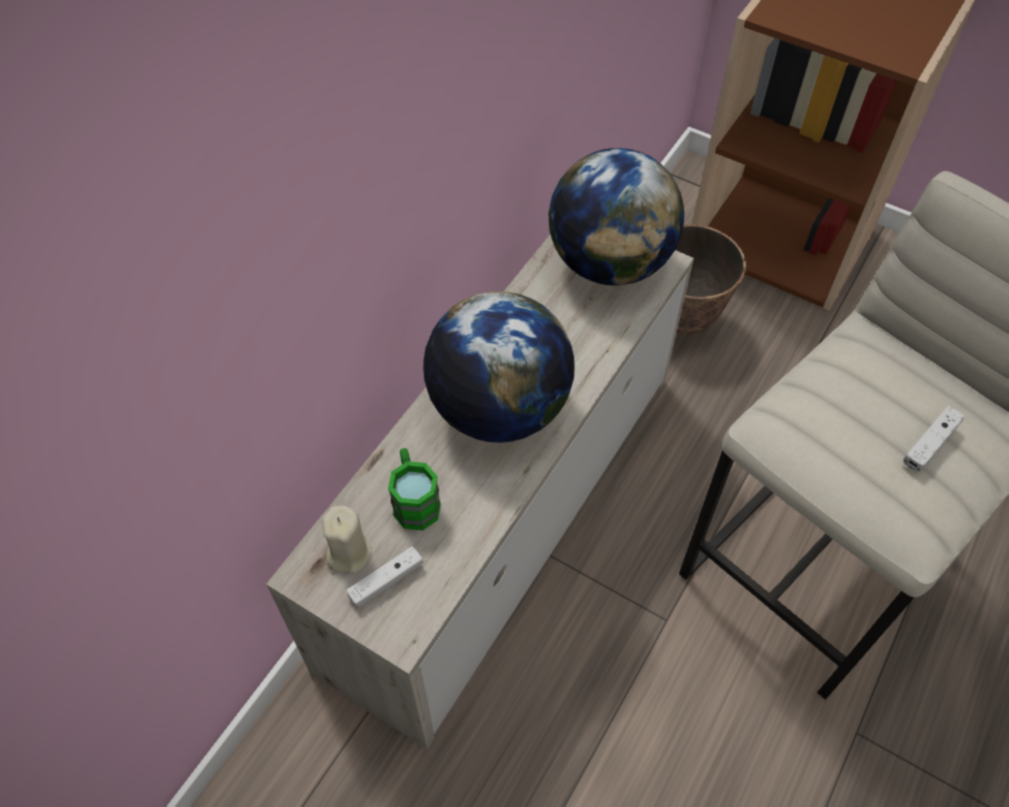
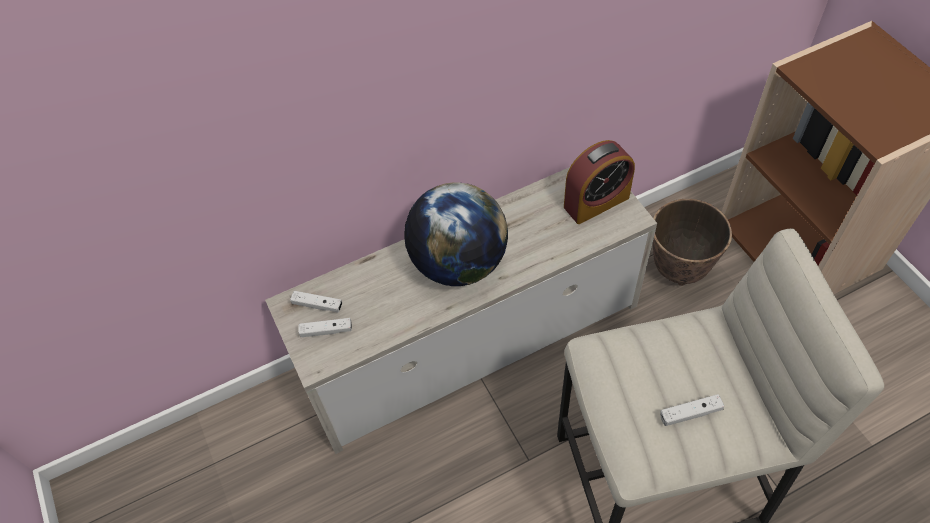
camera: 35 degrees right, 0 degrees up
(348, 553) = (317, 305): beige candle -> white game controller
(414, 500) = (373, 293): green mug -> none
(610, 263) = (596, 202): globe -> alarm clock

